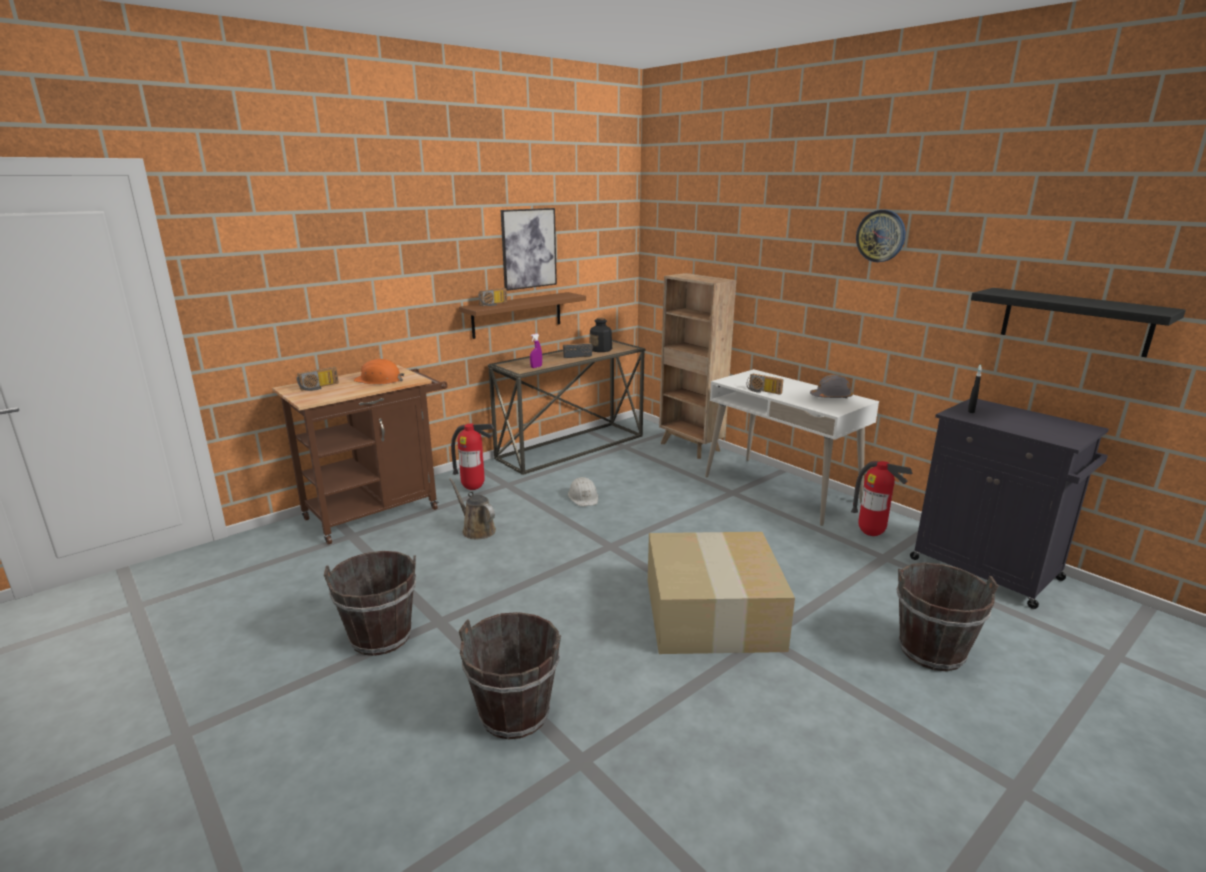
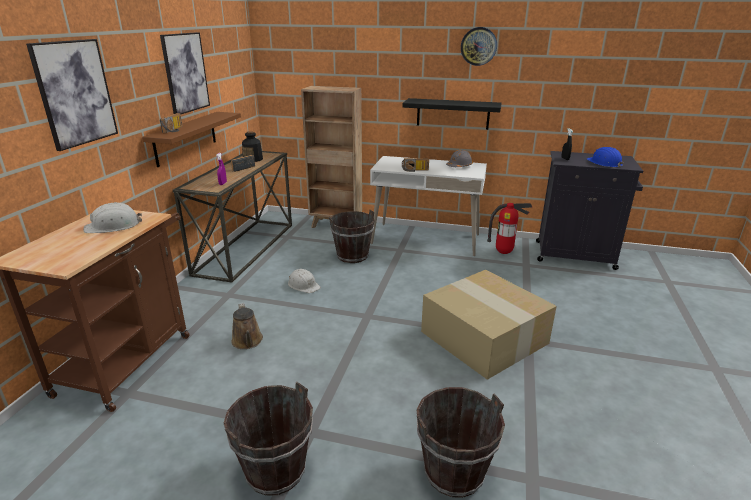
camera: 35 degrees left, 5 degrees up
(319, 387) = (53, 249): radio -> none
(379, 380) = (113, 226): orange hard hat -> white hard hat
(389, 259) = (75, 93): none -> picture
(474, 488) = (201, 307): fire extinguisher -> none
(476, 530) = (247, 342): brown watering can -> brown watering can turned 120 degrees counterclockwise
(931, 652) = (606, 312): brown bucket -> brown bucket (352, 256)
(1028, 428) = (604, 163): none -> blue hard hat
(1075, 321) = (609, 94): black shelf -> black shelf (453, 114)

